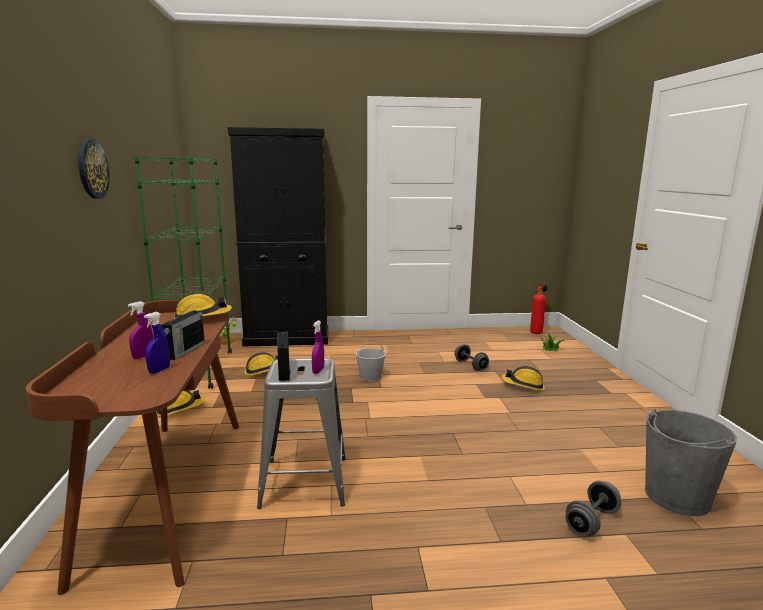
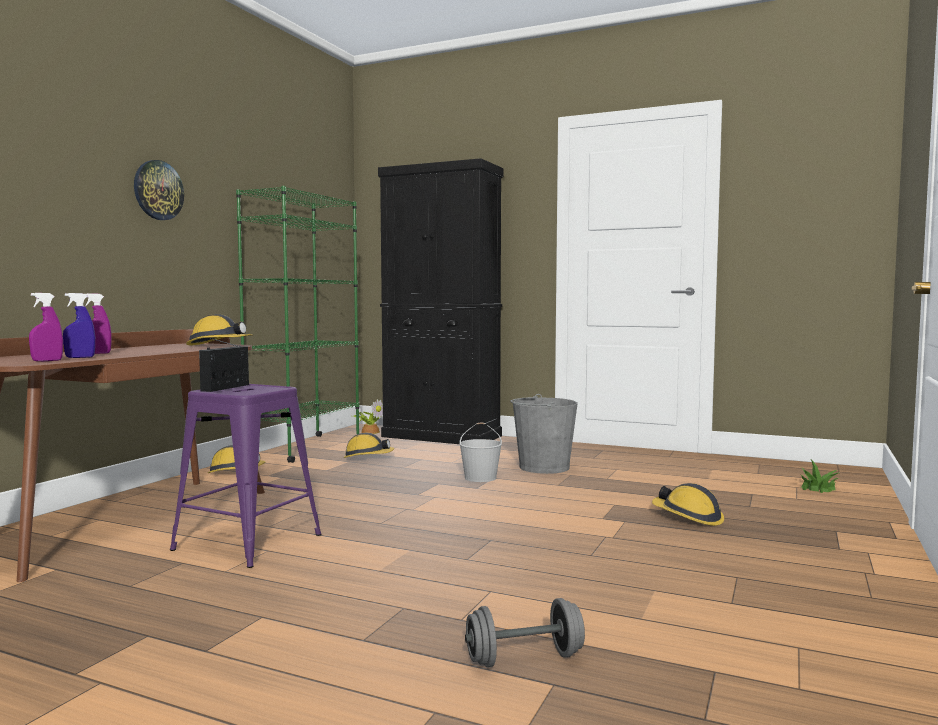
camera: 30 degrees right, 10 degrees down
(184, 351) = (137, 353): radio -> none
(304, 481) = (248, 542): grey stool -> purple stool
(318, 371) = (256, 391): purple spray bottle -> purple spray bottle (47, 361)
(470, 366) = (640, 487): grey dumbbell -> none
(536, 332) = (825, 470): fire extinguisher -> none
(676, 497) = (728, 675): grey bucket -> grey bucket (543, 467)

